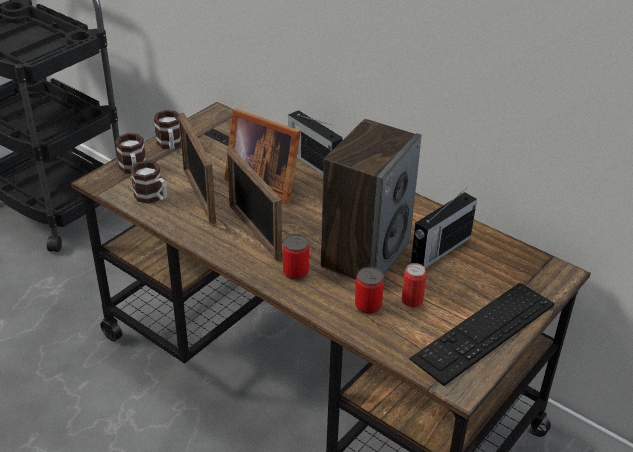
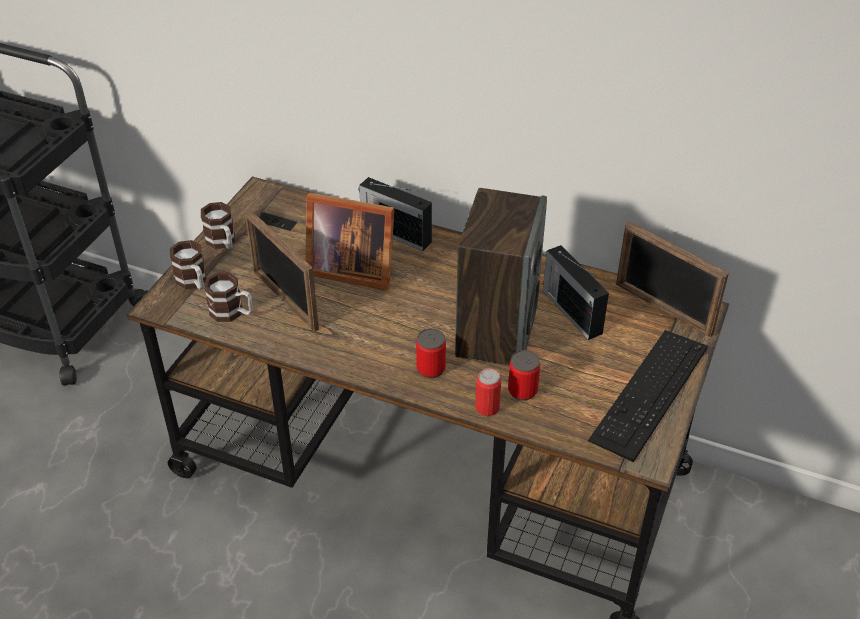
camera: 15 degrees left, 5 degrees up
(254, 232) = (366, 331): picture frame -> picture frame (662, 309)
(412, 300) = (565, 374): can -> can (487, 407)
(439, 250) = (571, 311): radio -> radio turned 120 degrees clockwise

